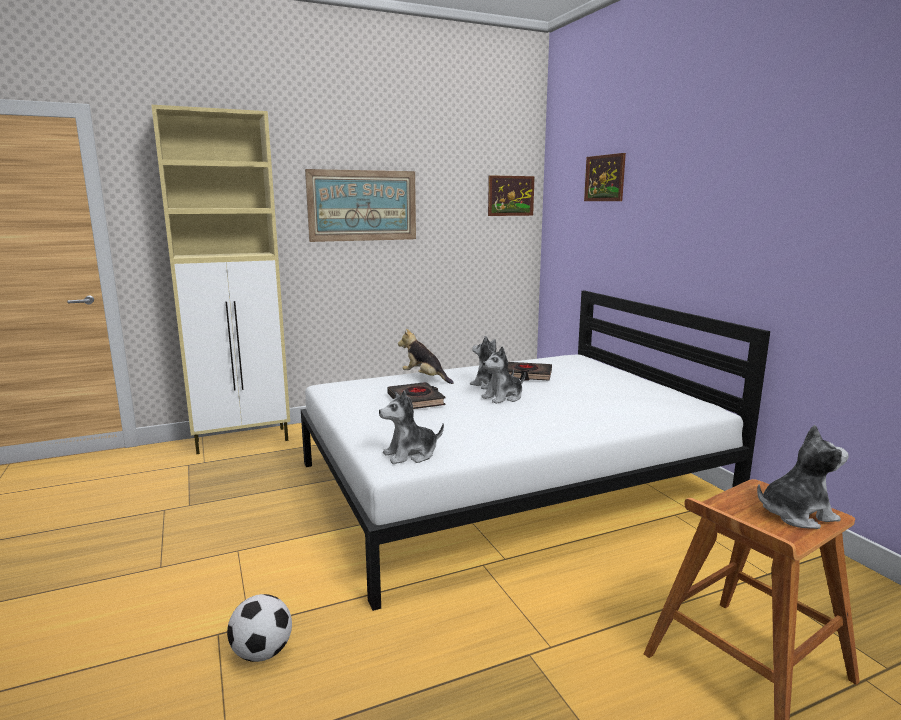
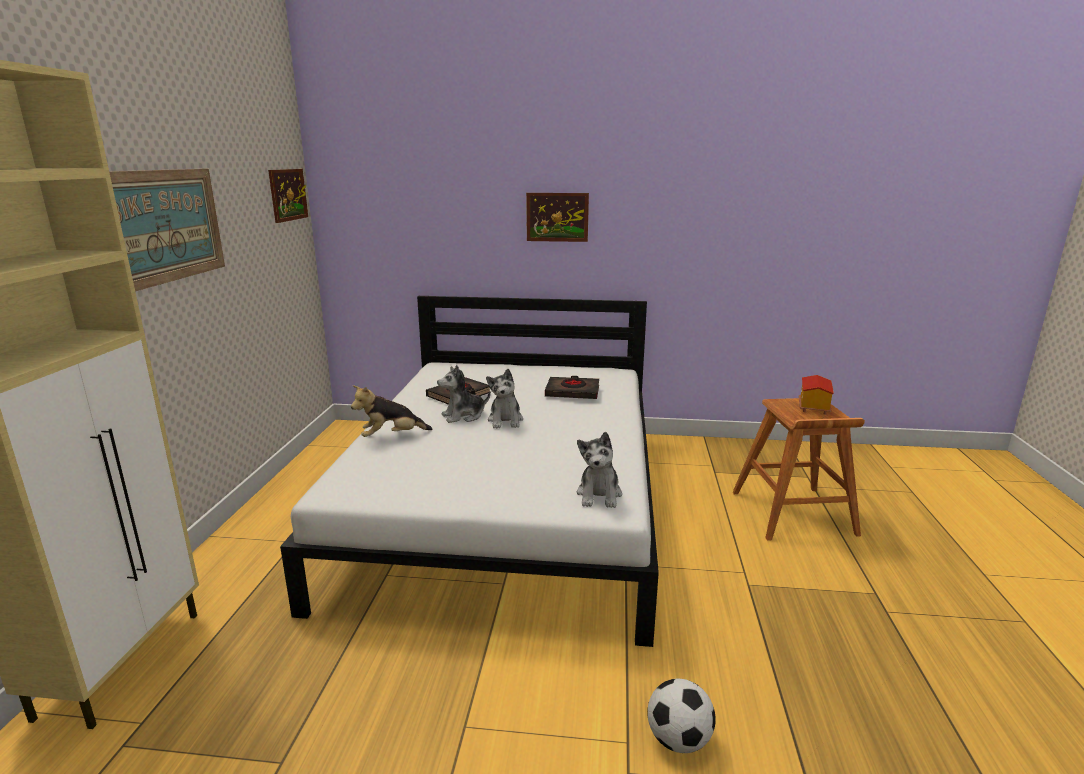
camera: 60 degrees left, 5 degrees up
(416, 400) = (457, 457): black book -> black book (572, 392)
(604, 178) = (423, 175): picture -> picture (557, 217)
(795, 514) = (813, 407): plush toy -> toy house

